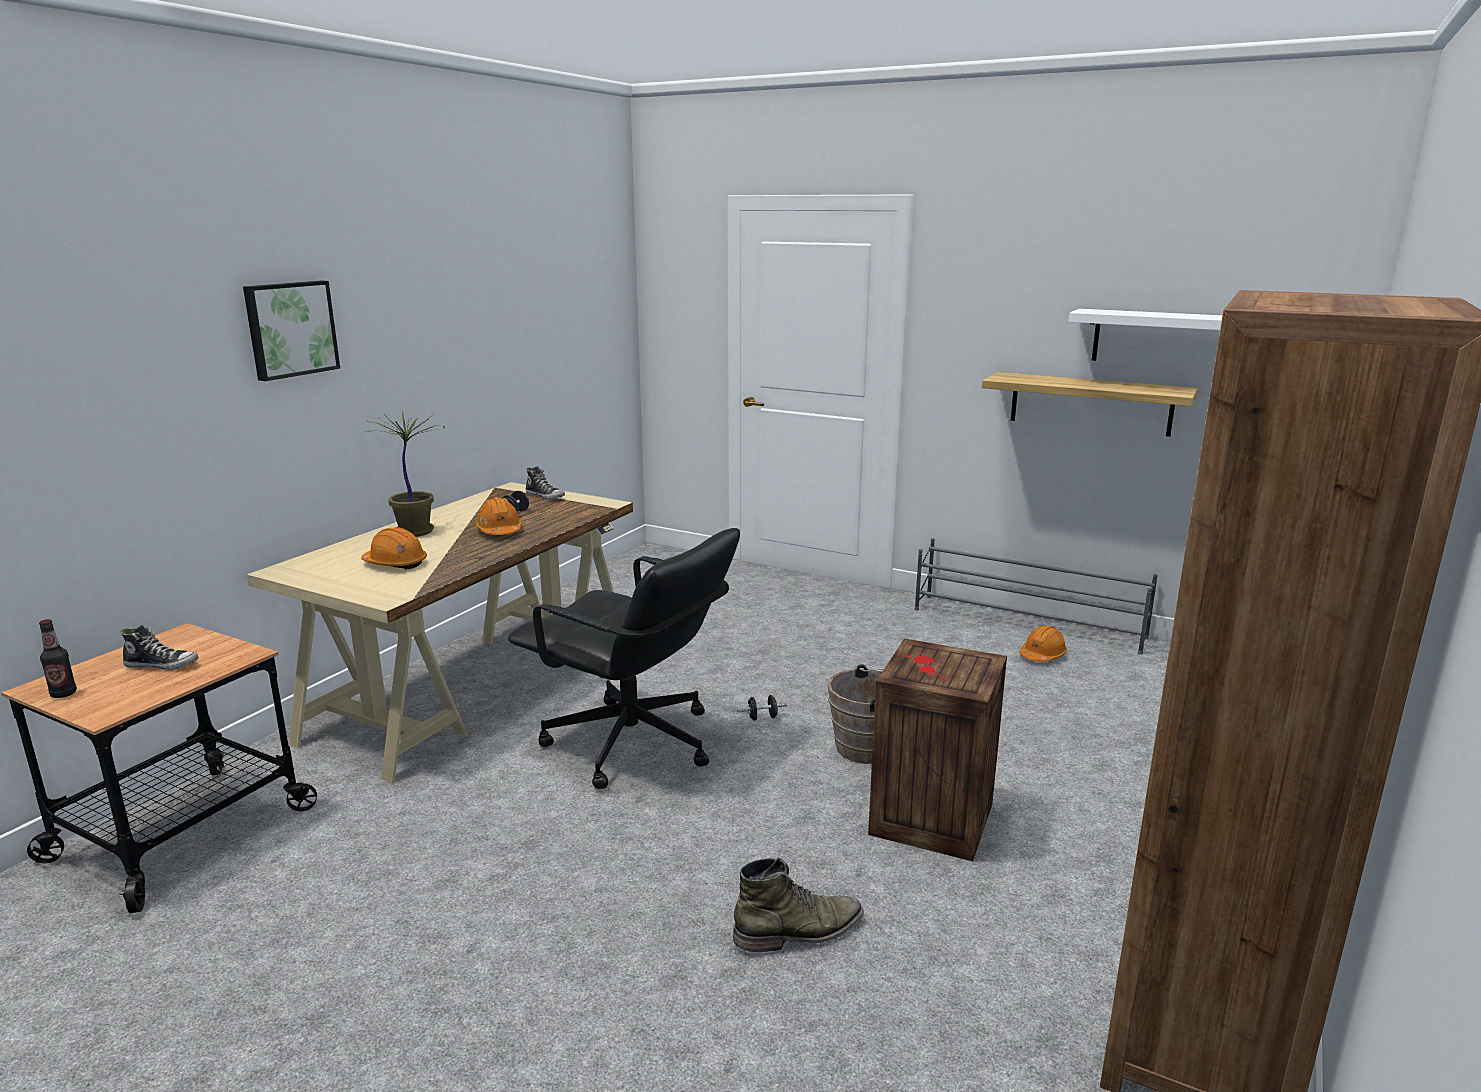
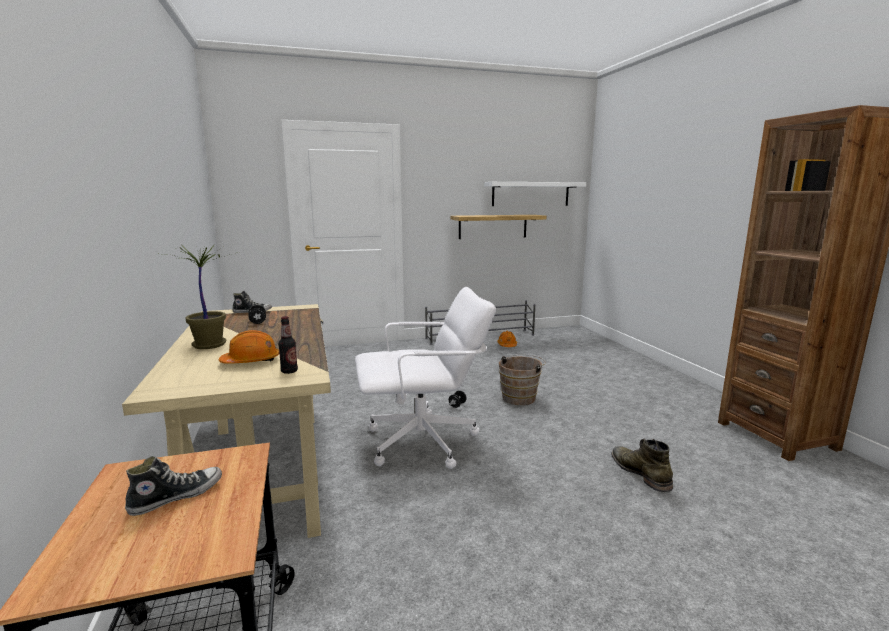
camera: 45 degrees left, 5 degrees down
(63, 694) = (112, 571): bottle -> bottle (289, 371)
(290, 329) = (105, 160): picture -> none
(499, 531) = (275, 330): orange hard hat -> none
(632, 744) = (423, 442): black office chair -> white office chair
(799, 931) = (640, 472): green boot -> green boot turned 45 degrees counterclockwise
(929, 819) = (589, 411): crate -> none

